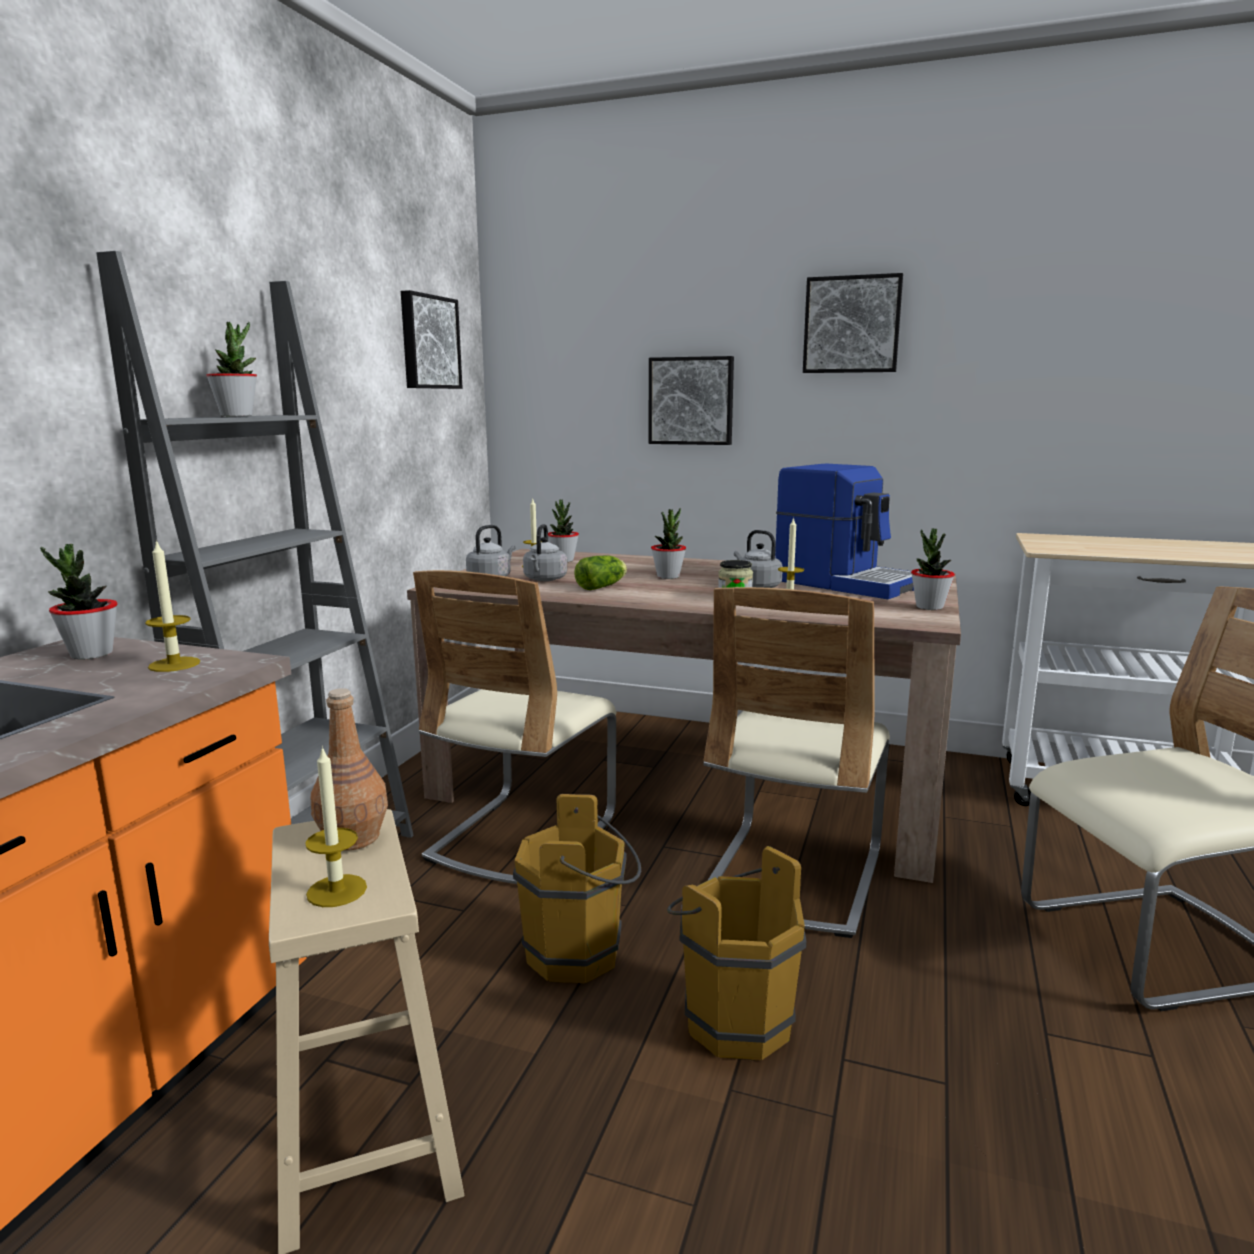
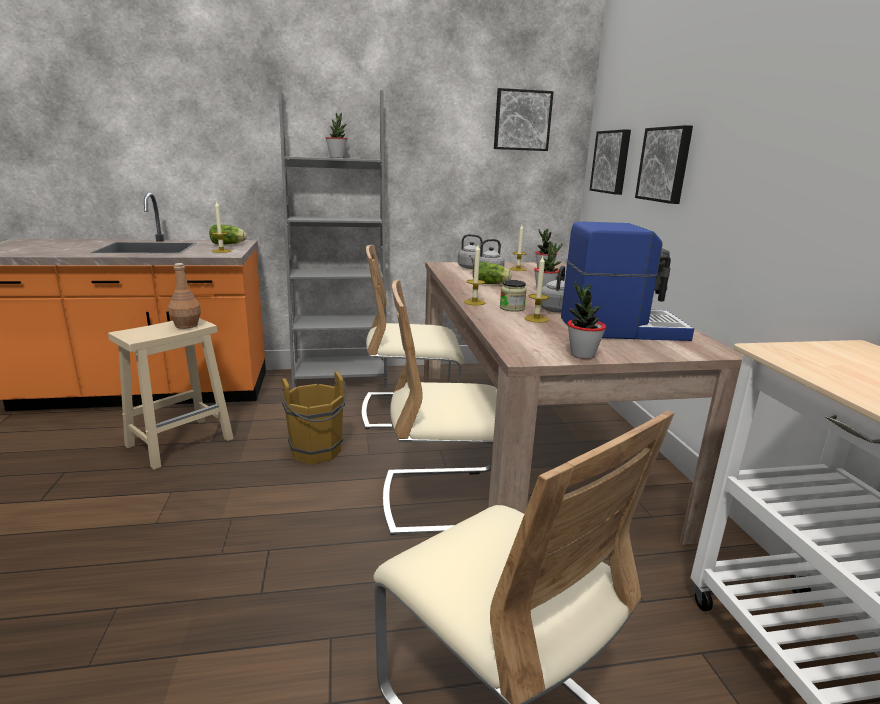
camera: 60 degrees right, 5 degrees up
(91, 654) = (229, 244): potted plant -> lettuce
(337, 891) = (144, 332): candle -> candle (474, 302)
(731, 1018) = (287, 506): brown bucket -> none
(846, 583) = (620, 328): coffee machine -> coffee machine turned 105 degrees counterclockwise
(852, 325) = (771, 90): picture -> picture (612, 162)

